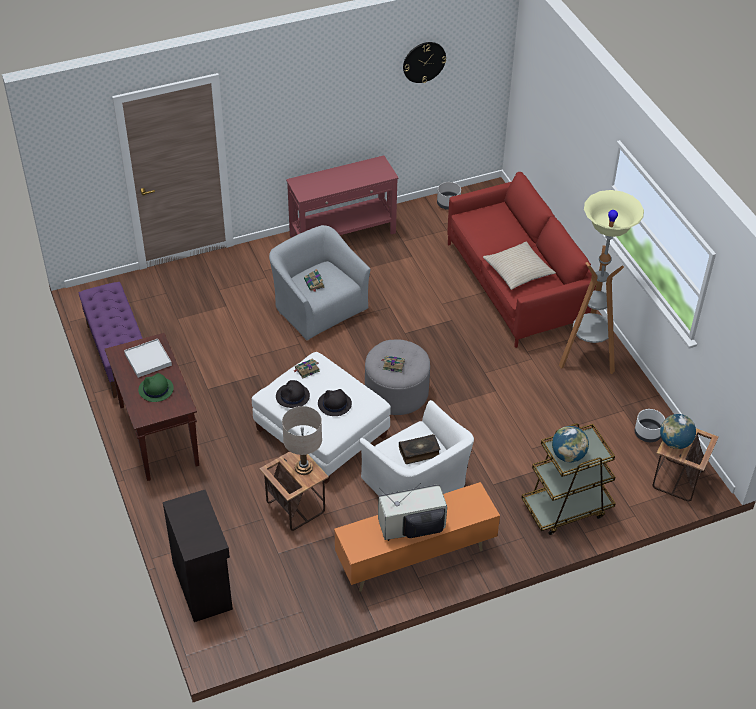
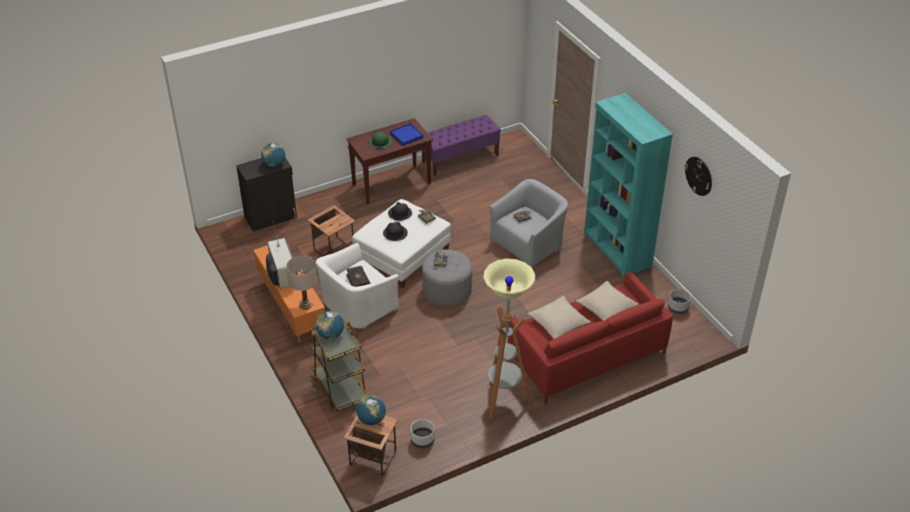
camera: 85 degrees right, 5 degrees down
(148, 359) = (406, 135): white tray -> blue tray
(194, 510) = (274, 164): none -> globe
(304, 467) = (335, 224): beige table lamp -> beige table lamp (305, 304)
(343, 234) = (617, 250): red console table -> turquoise bookcase
(495, 230) = (606, 308): none -> beige pillow

